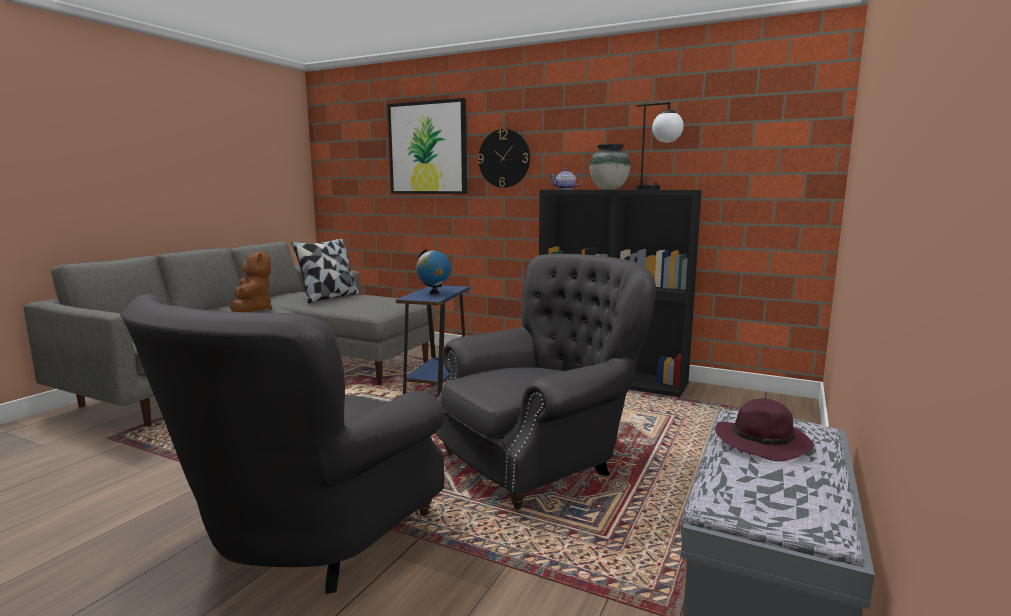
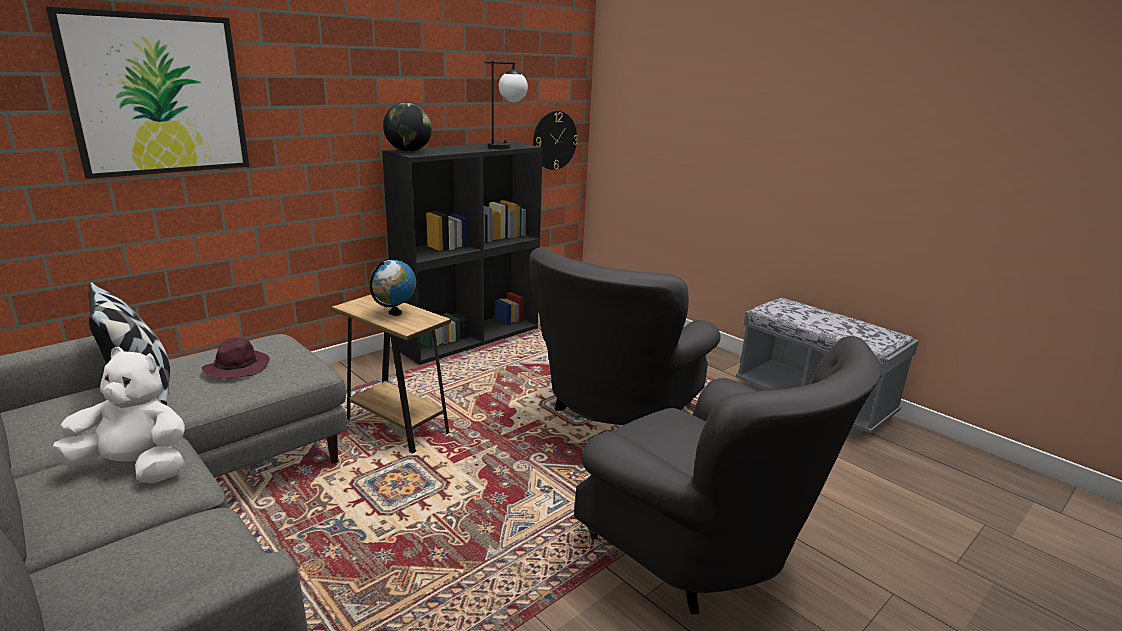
camera: 70 degrees left, 10 degrees up
(252, 310) = (136, 467): brown plush toy -> white plush toy
(437, 389) = (397, 426): blue side table -> brown side table
(504, 158) = (302, 112): wall clock -> wall clock (554, 140)
(540, 461) = (615, 413): grey armchair -> grey armchair turned 135 degrees counterclockwise
(565, 189) = (408, 151): teapot -> globe
(608, 189) = (464, 150): vase -> none
(763, 443) = (809, 316): purple hat -> purple hat (237, 367)

